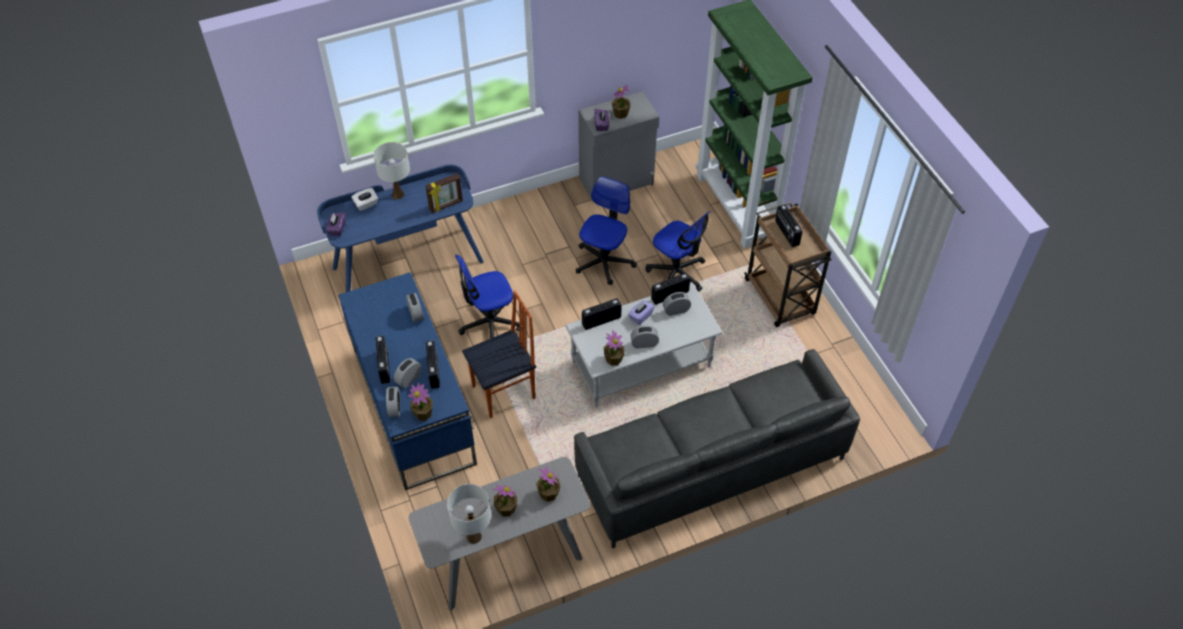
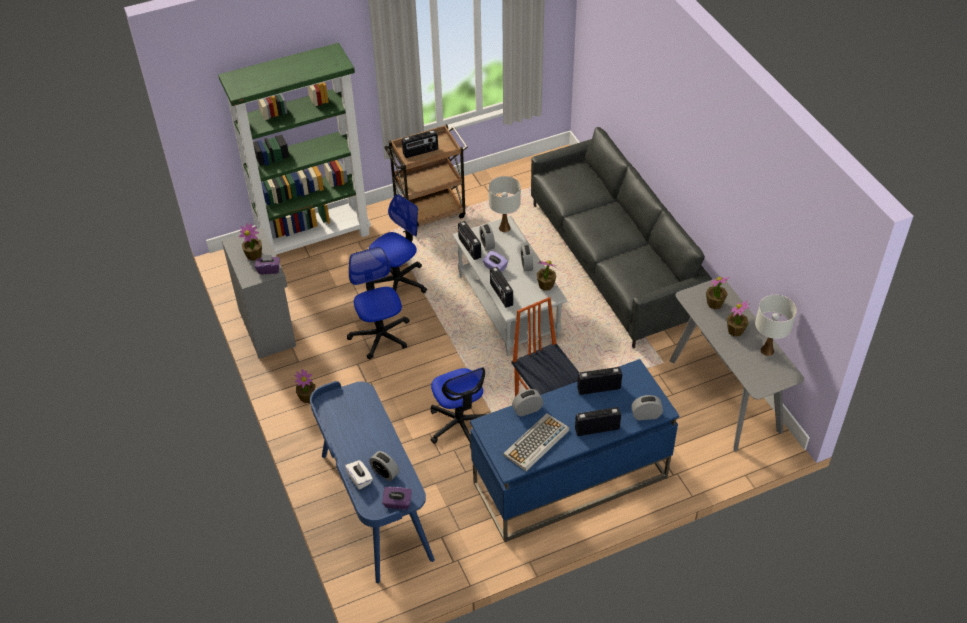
camera: 90 degrees left, 5 degrees down
(376, 319) = (536, 443): none -> keyboard
(398, 195) = (346, 450): white table lamp -> white table lamp (504, 228)
(409, 379) = (610, 407): alarm clock -> alarm clock (385, 472)
(423, 413) = (649, 392): potted plant -> potted plant (307, 397)
(446, 206) = (366, 404): picture frame -> none
(604, 262) = (380, 335): office chair -> office chair turned 45 degrees clockwise

